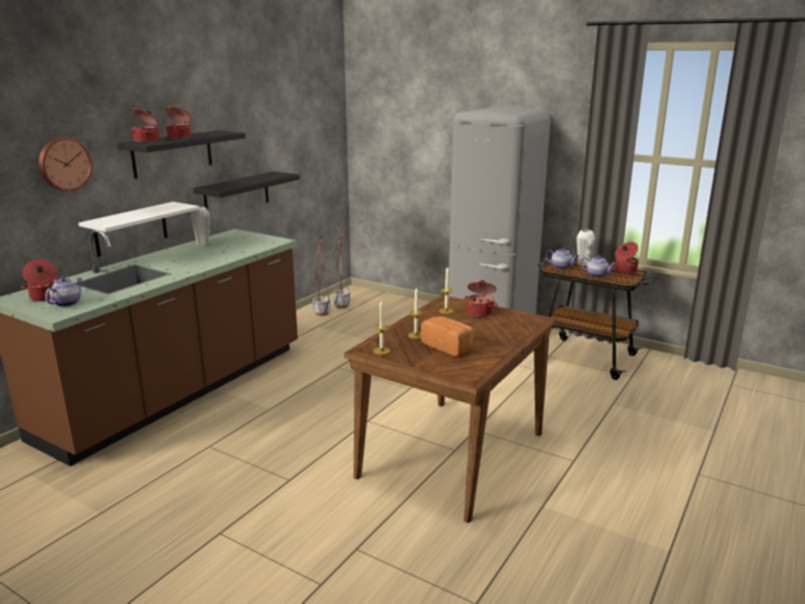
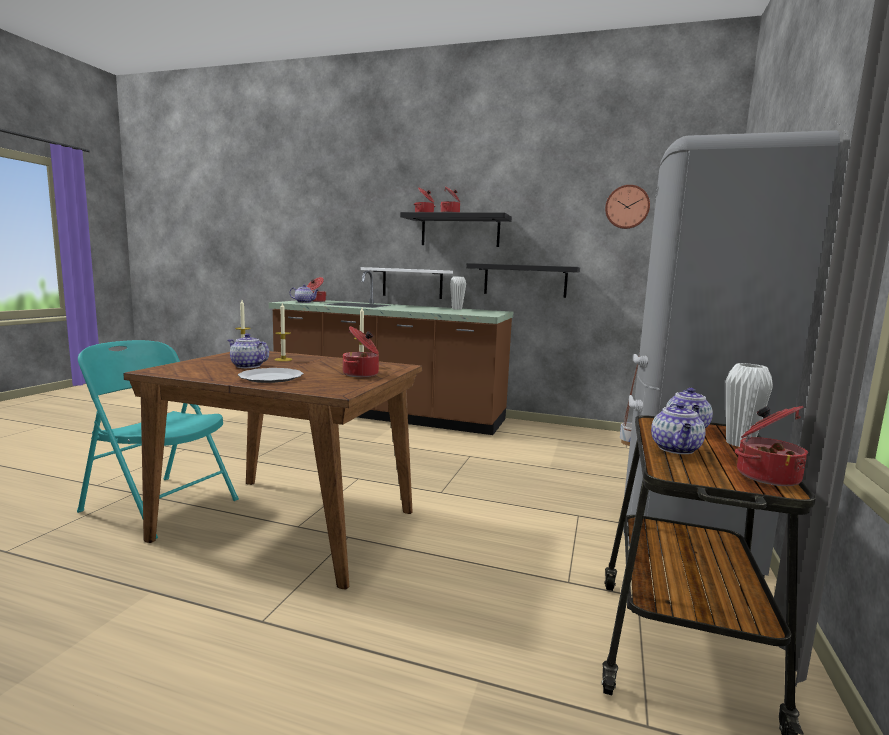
camera: 75 degrees right, 10 degrees down
(64, 164) = (372, 225): wall clock -> wall clock (627, 207)
(322, 313) = (596, 437): planter -> none
(395, 525) = (161, 505): none -> turquoise chair
(448, 346) = (247, 366): bread -> teapot
(496, 338) = (270, 378): none -> plate

